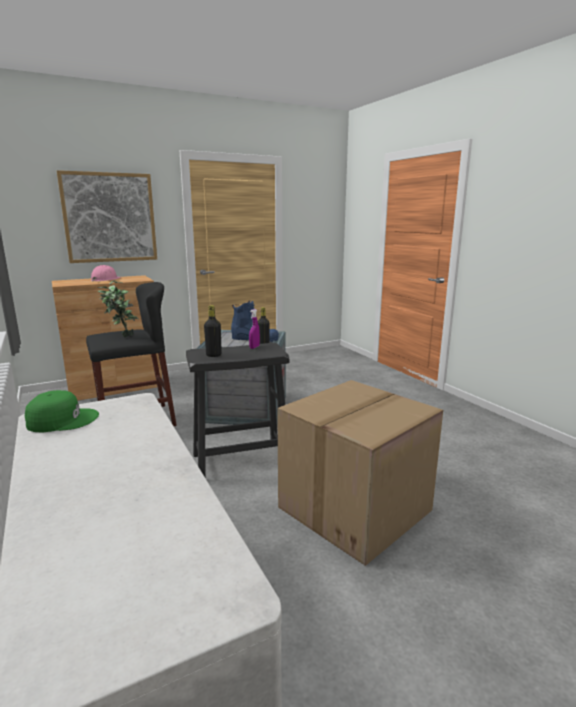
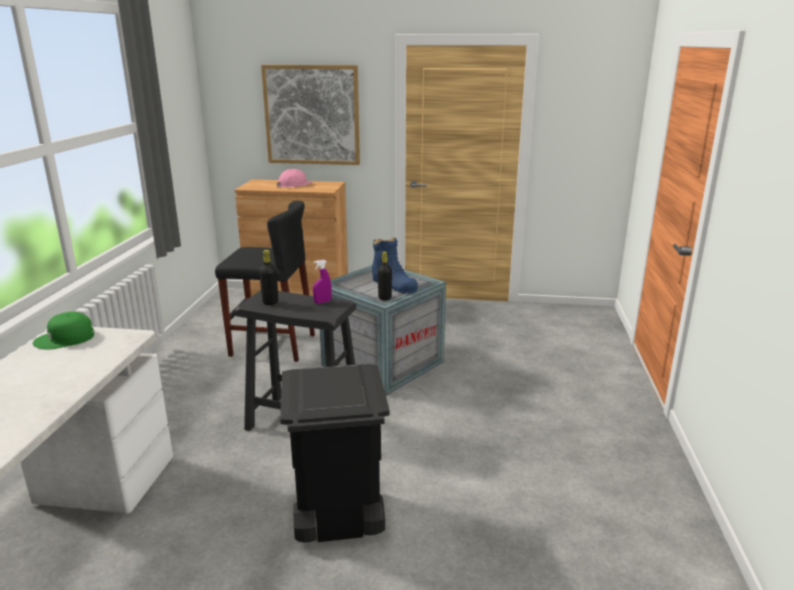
camera: 35 degrees right, 5 degrees up
(62, 420) = (65, 339): green cap -> green cap turned 135 degrees clockwise
(121, 336) = (257, 255): potted plant -> none
(355, 510) = (336, 518): cardboard box -> black trash can

